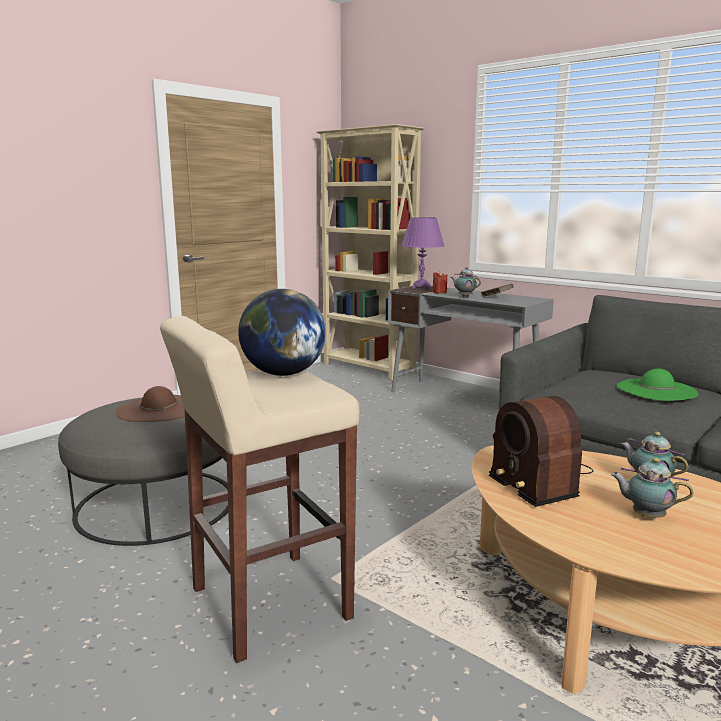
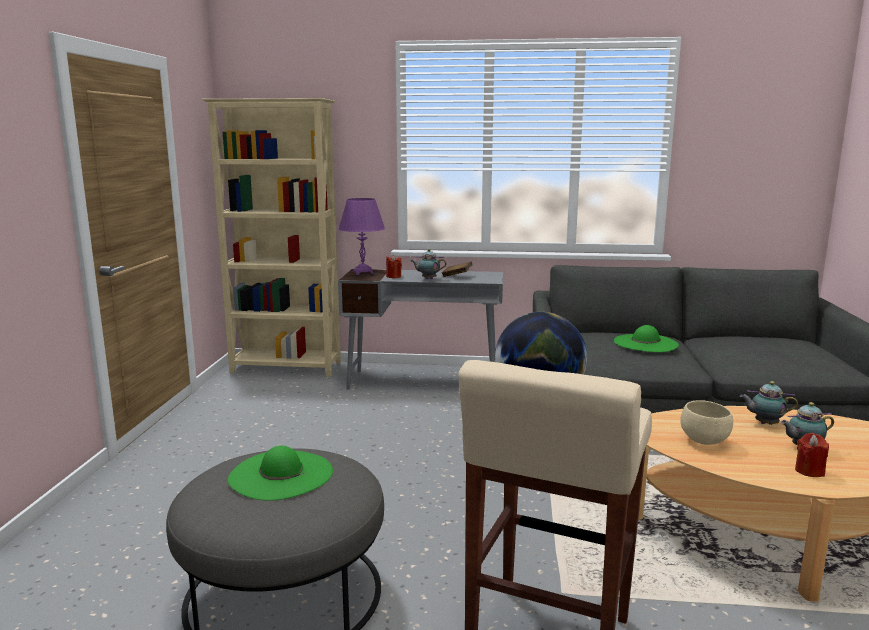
camera: 35 degrees left, 0 degrees up
(158, 409) = (281, 474): brown hat -> green hat
(539, 479) = (705, 441): radio -> beige bowl
(604, 535) = (809, 471): none -> red candle

